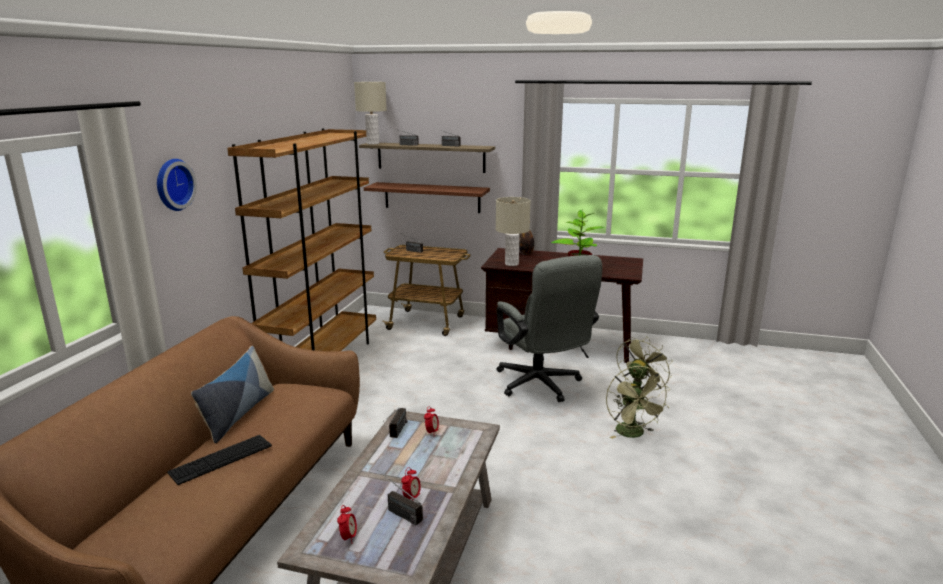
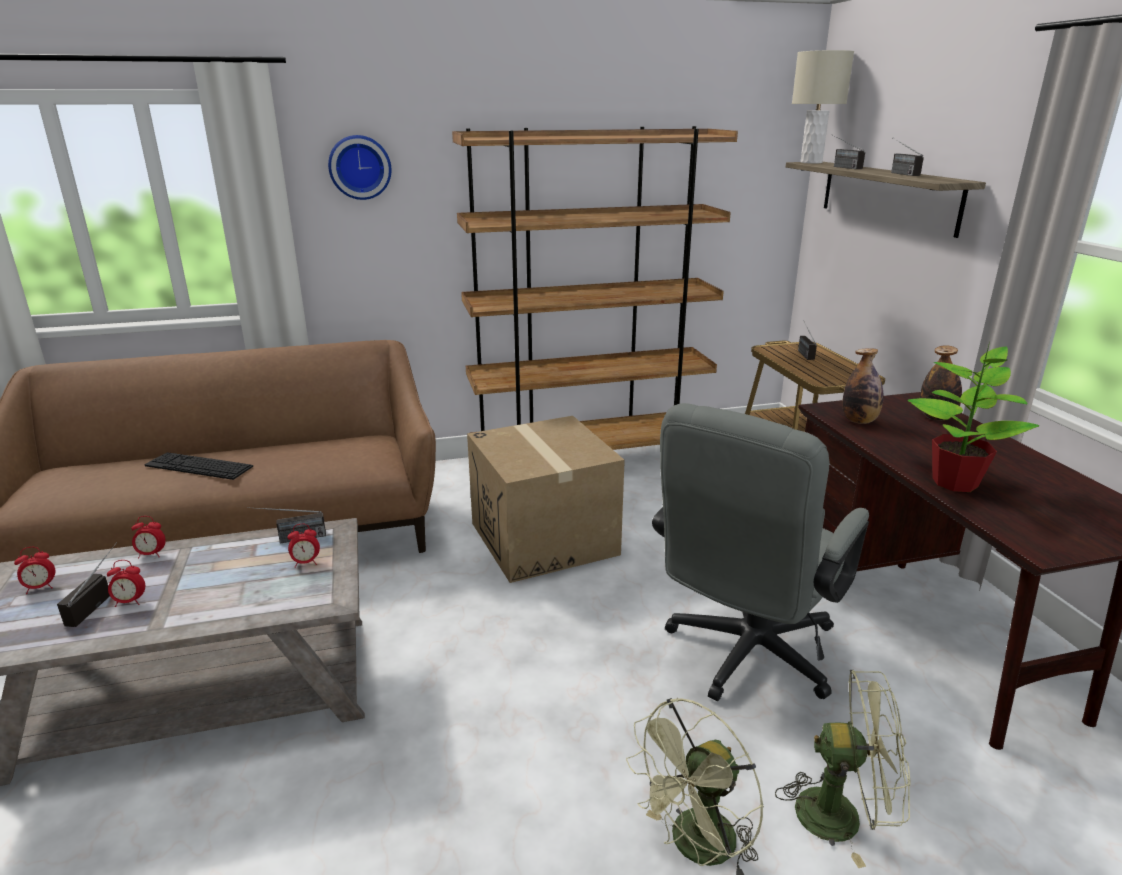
camera: 60 degrees right, 5 degrees up
(238, 414) = (299, 441): pillow -> none
(353, 487) = (152, 554): none -> alarm clock
(390, 402) = (544, 539): none -> cardboard box
(432, 197) = (875, 271): brown shelf -> none
(512, 264) = (859, 421): beige table lamp -> bottle

